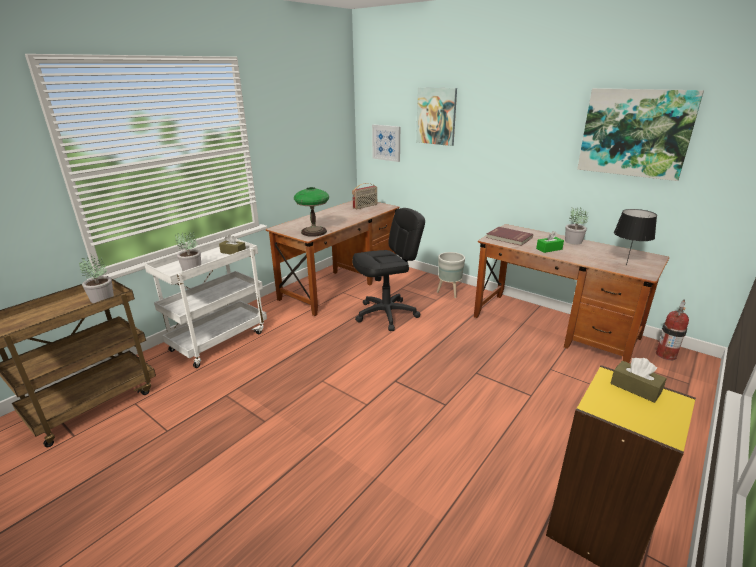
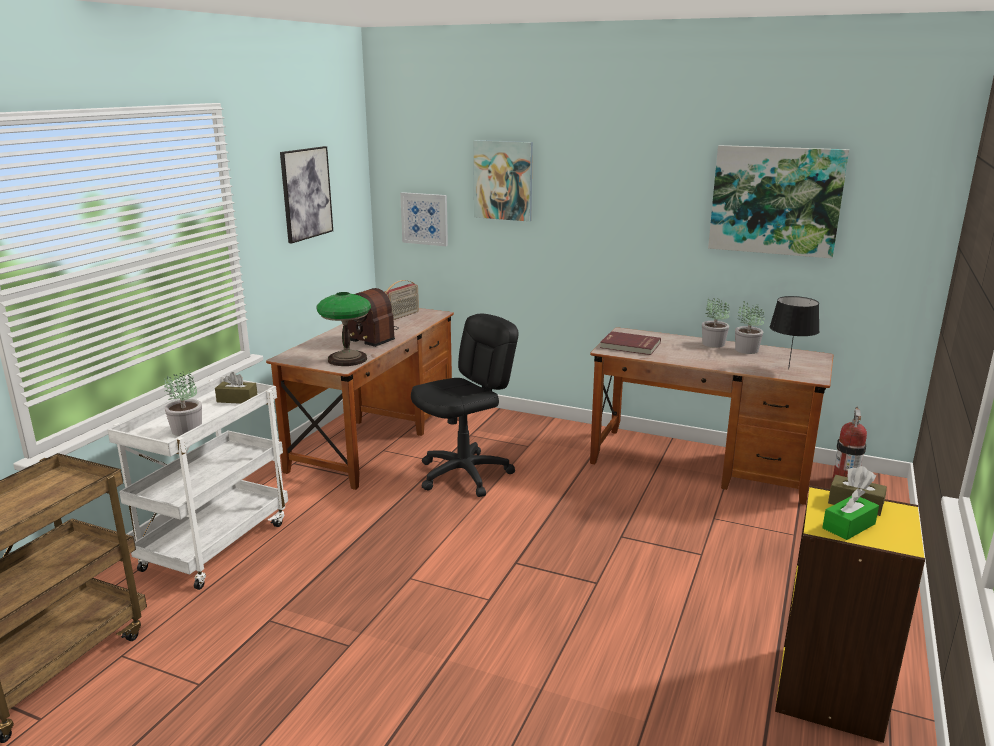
camera: 15 degrees left, 5 degrees down
(101, 298) = (67, 488): potted plant -> potted plant (746, 350)
(304, 122) = (306, 193): none -> picture
(338, 218) = (372, 336): none -> radio
(449, 293) = (542, 434): grey planter -> none
(549, 249) = (688, 356): green tissue box -> green tissue box (848, 526)

